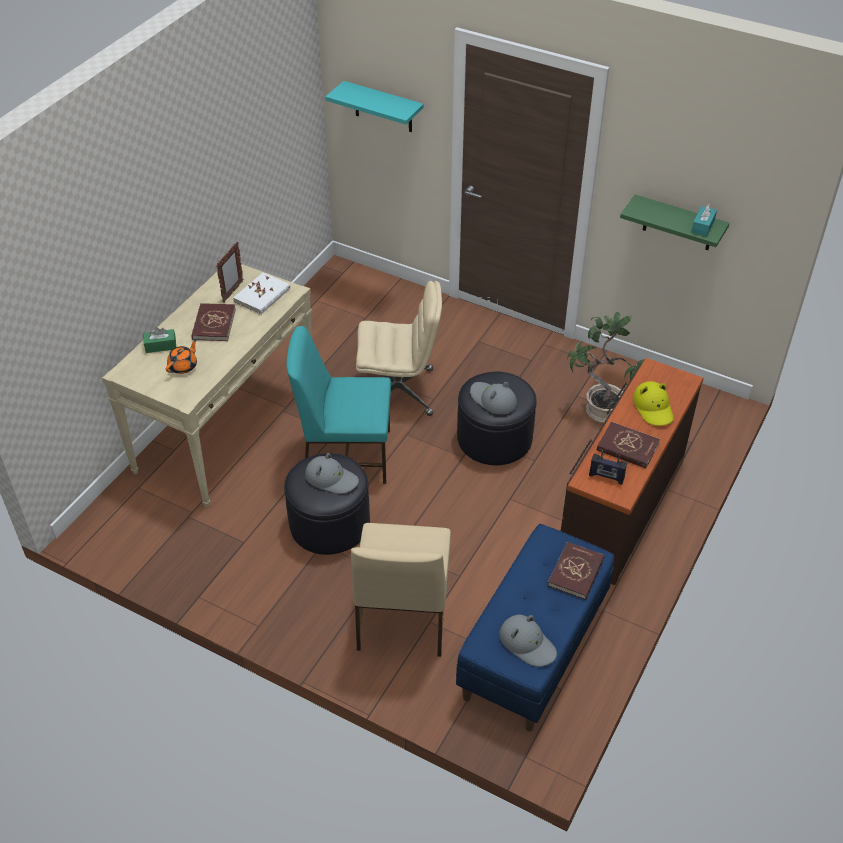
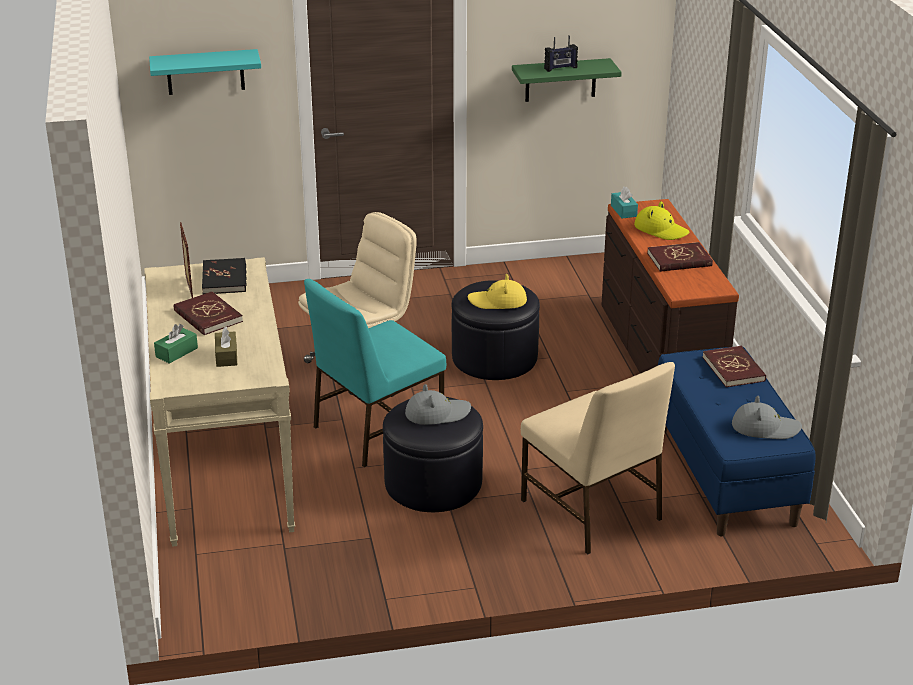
camera: 40 degrees left, 15 degrees down
(183, 366) = (226, 356): orange teapot -> brown tissue box
(262, 295) = (225, 279): white book -> black book
(493, 400) = (498, 301): grey hat -> yellow hat
(602, 411) = (558, 302): potted plant -> none
(606, 477) = (692, 283): radio -> radio (560, 68)
(703, 226) = (595, 66): turquoise tissue box -> turquoise tissue box (623, 211)

